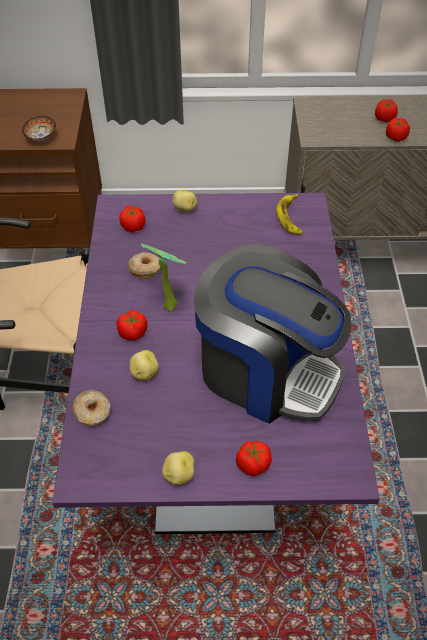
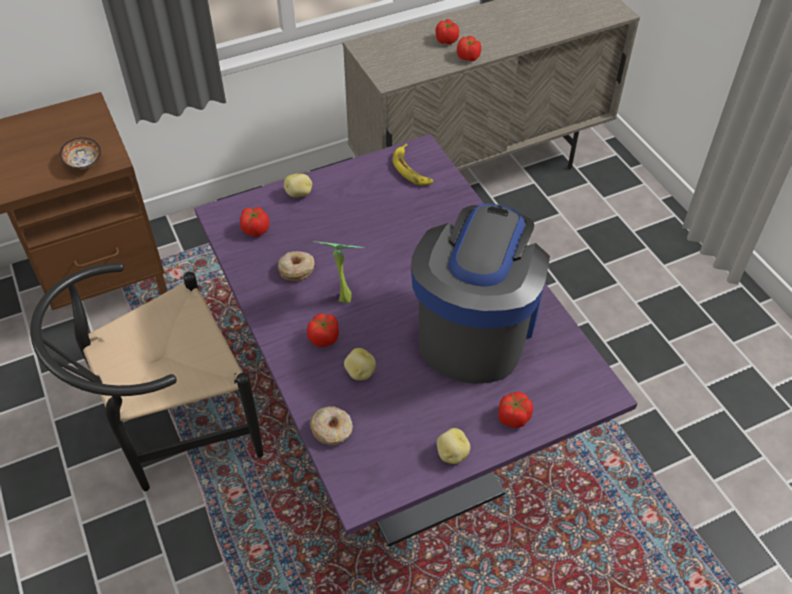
camera: 25 degrees left, 0 degrees up
(266, 371) = (475, 328): coffee machine -> coffee machine turned 75 degrees counterclockwise

